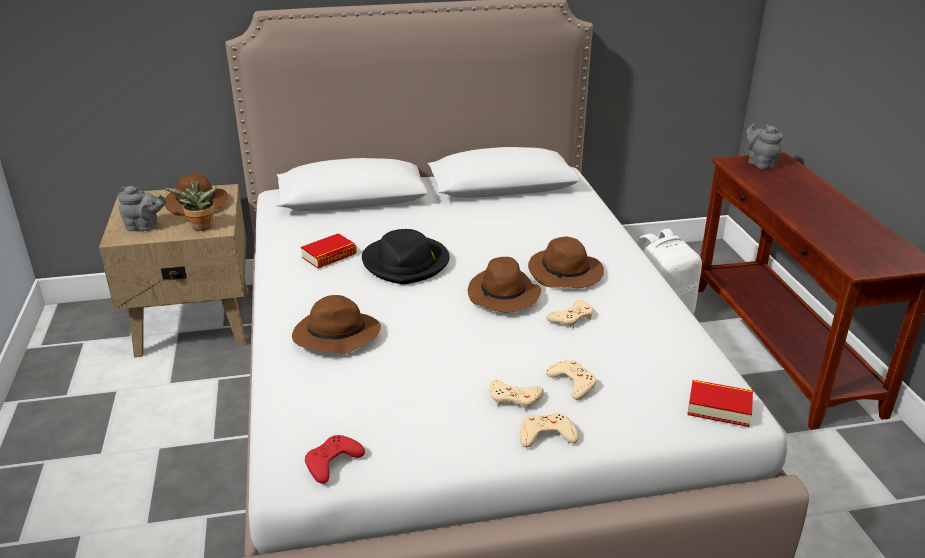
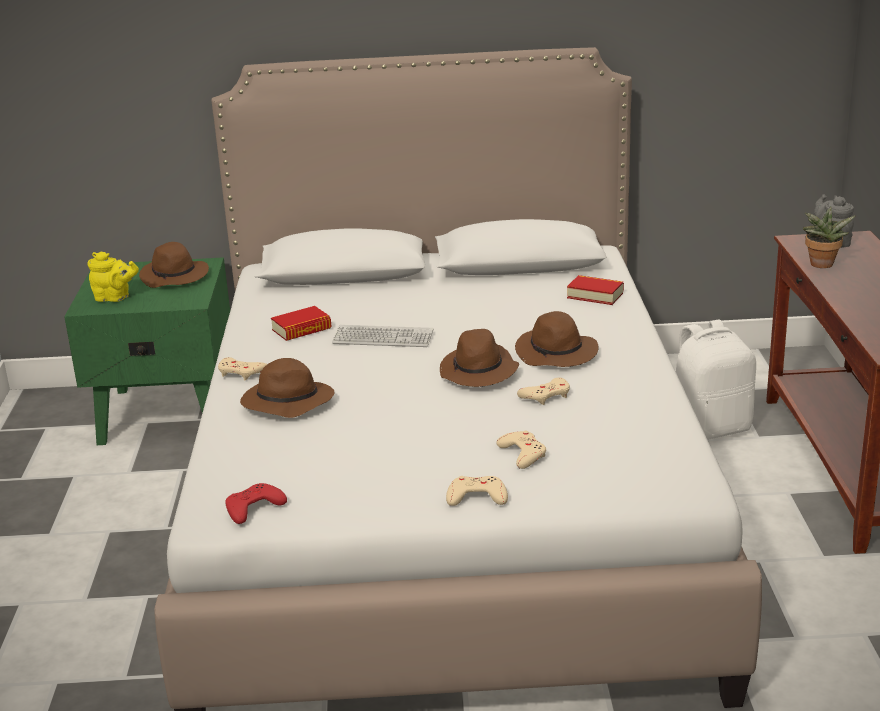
camera: 10 degrees right, 5 degrees down
(145, 227) = (115, 298): grey teapot -> yellow teapot
(196, 322) = (169, 413): beige nightstand -> green nightstand
(201, 228) = (173, 300): potted plant -> potted plant (821, 265)
(406, 263) = (383, 338): black hat -> keyboard
(514, 398) = (455, 465): beige game controller -> beige game controller (241, 372)
(719, 408) = (672, 482): book -> book (595, 295)

